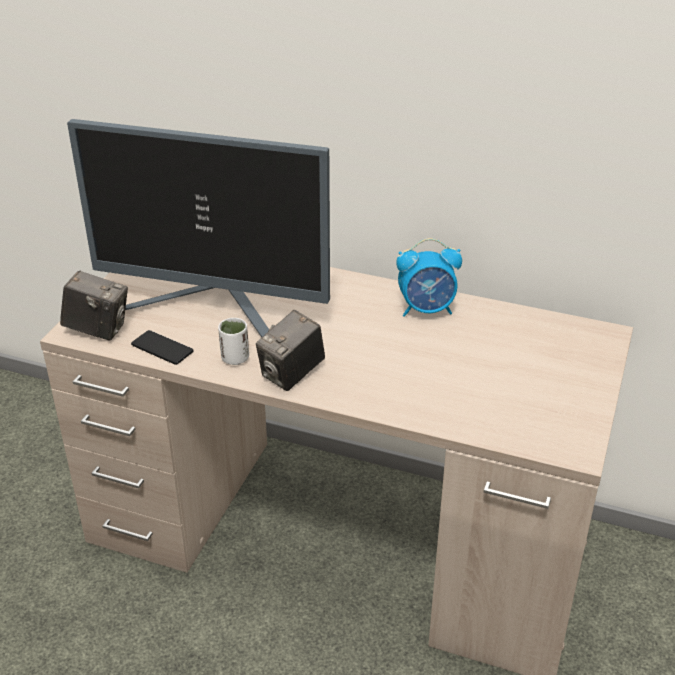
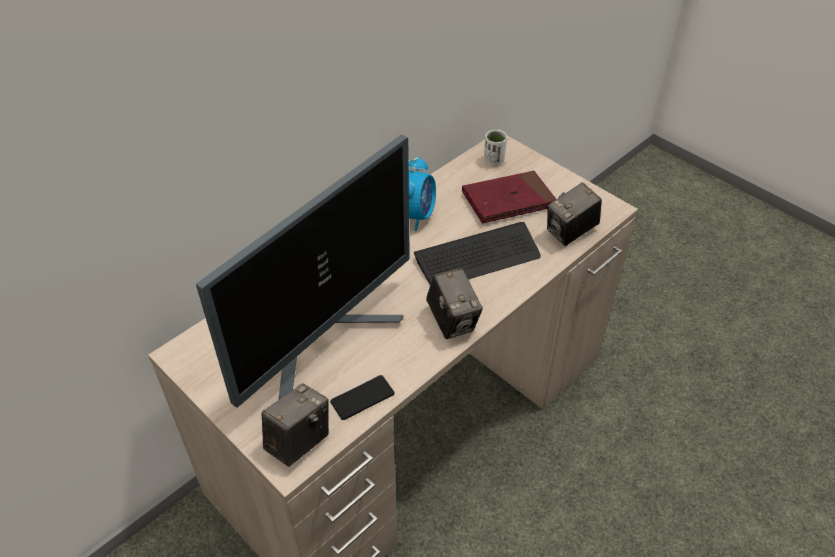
camera: 65 degrees left, 10 degrees up
(235, 358) = (409, 351): white cup -> white cup (494, 160)
(398, 367) = (477, 257): none -> keyboard
(499, 426) = (570, 232): none -> camera
(511, 365) = (508, 200): none -> red book

